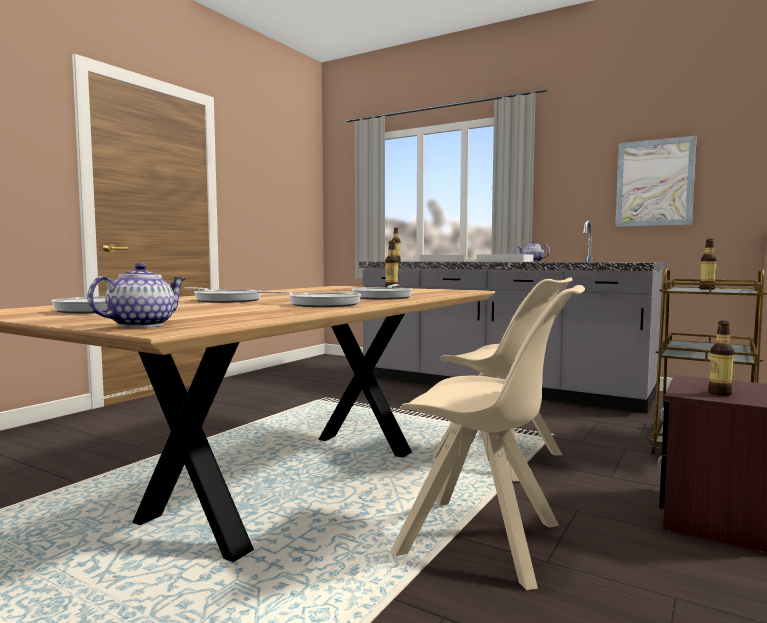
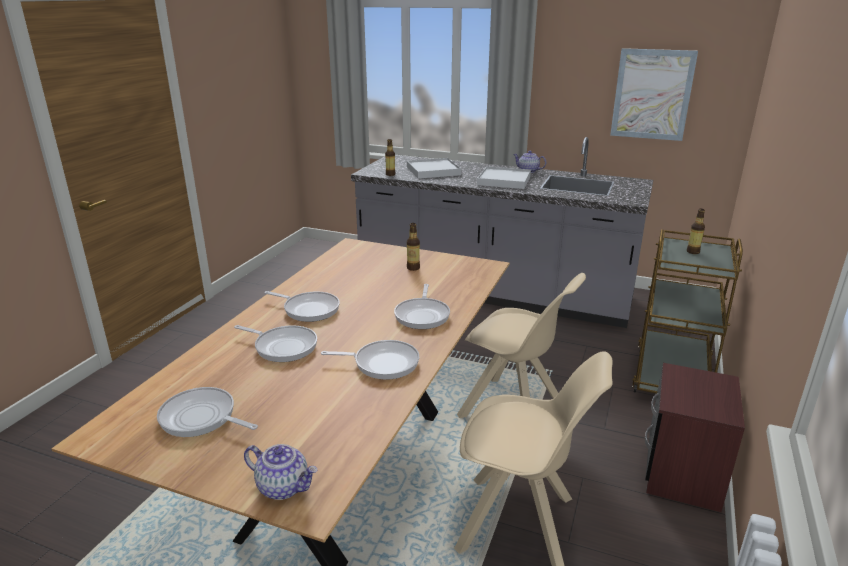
camera: 10 degrees left, 20 degrees up
(141, 325) = (284, 487): teapot -> teapot turned 90 degrees clockwise
(269, 295) = (309, 309): none -> frying pan
(719, 393) = (699, 401): bottle -> none

